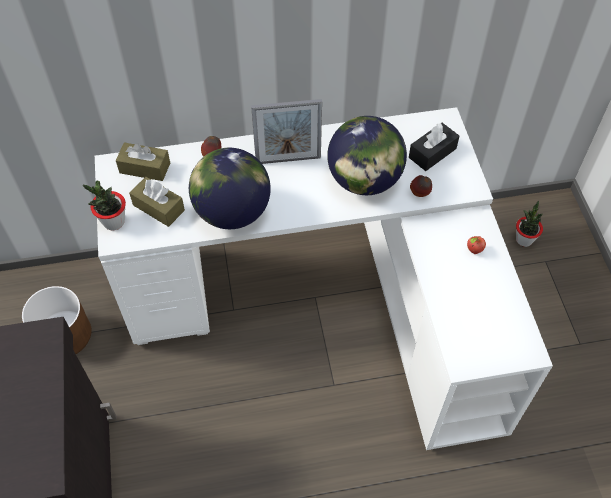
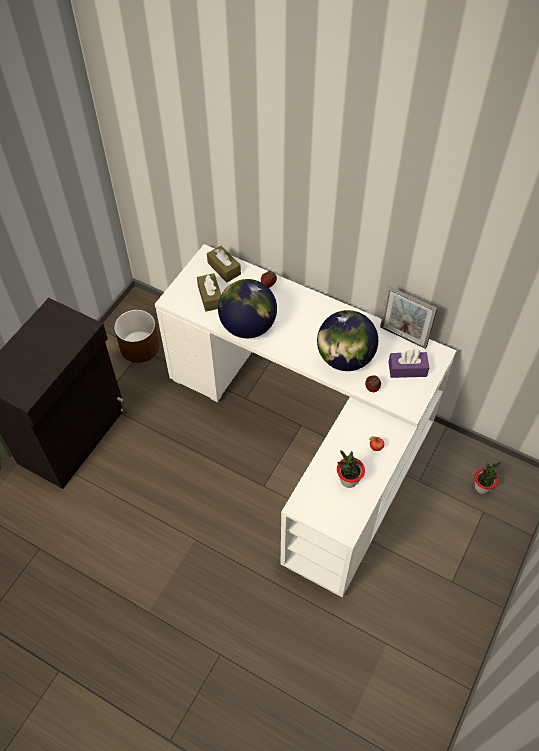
camera: 40 degrees right, 0 degrees up
(113, 222) = (179, 289): potted plant -> potted plant (348, 480)
(288, 160) = (311, 315): picture frame -> picture frame (403, 337)
(432, 153) = (407, 369): black tissue box -> purple tissue box

